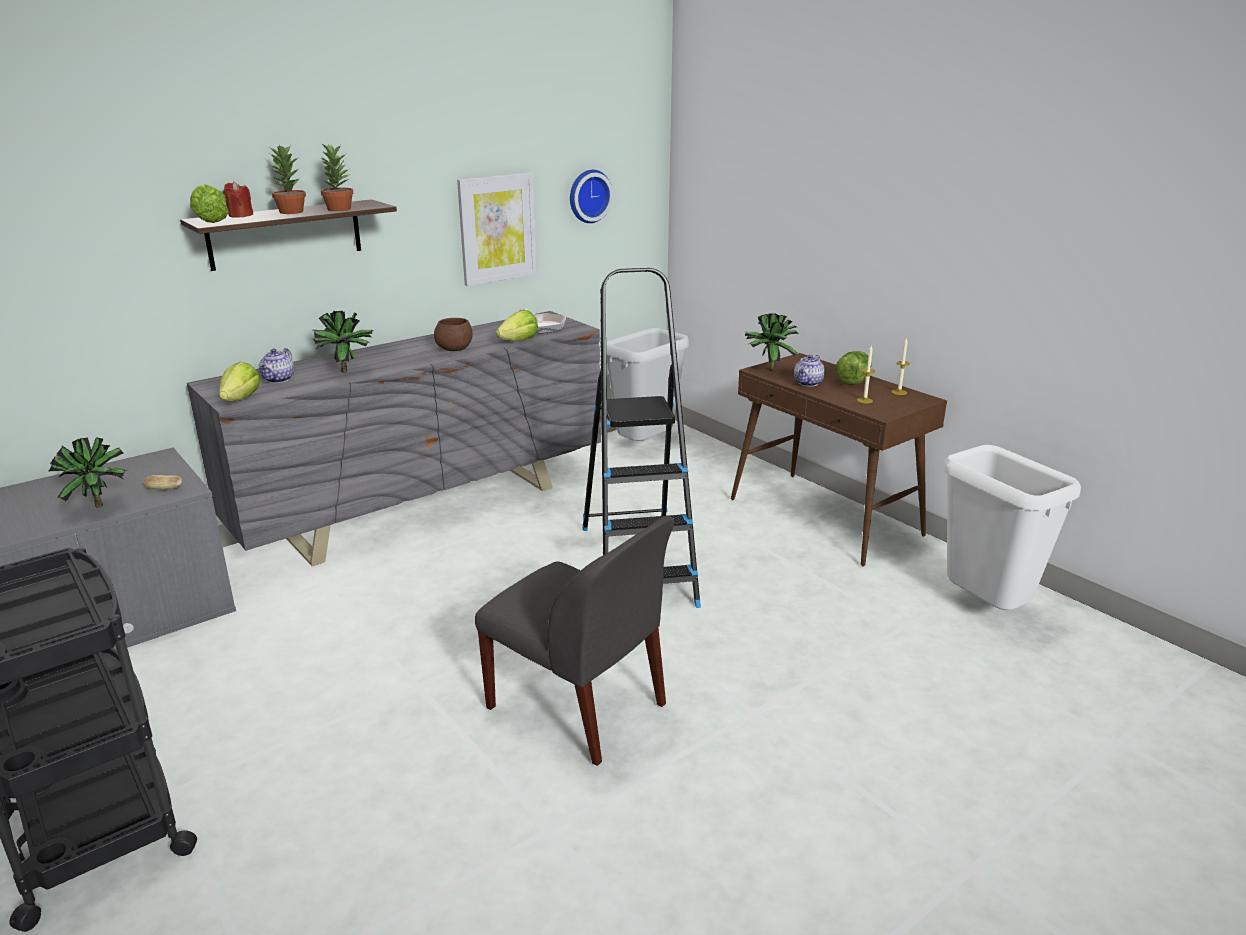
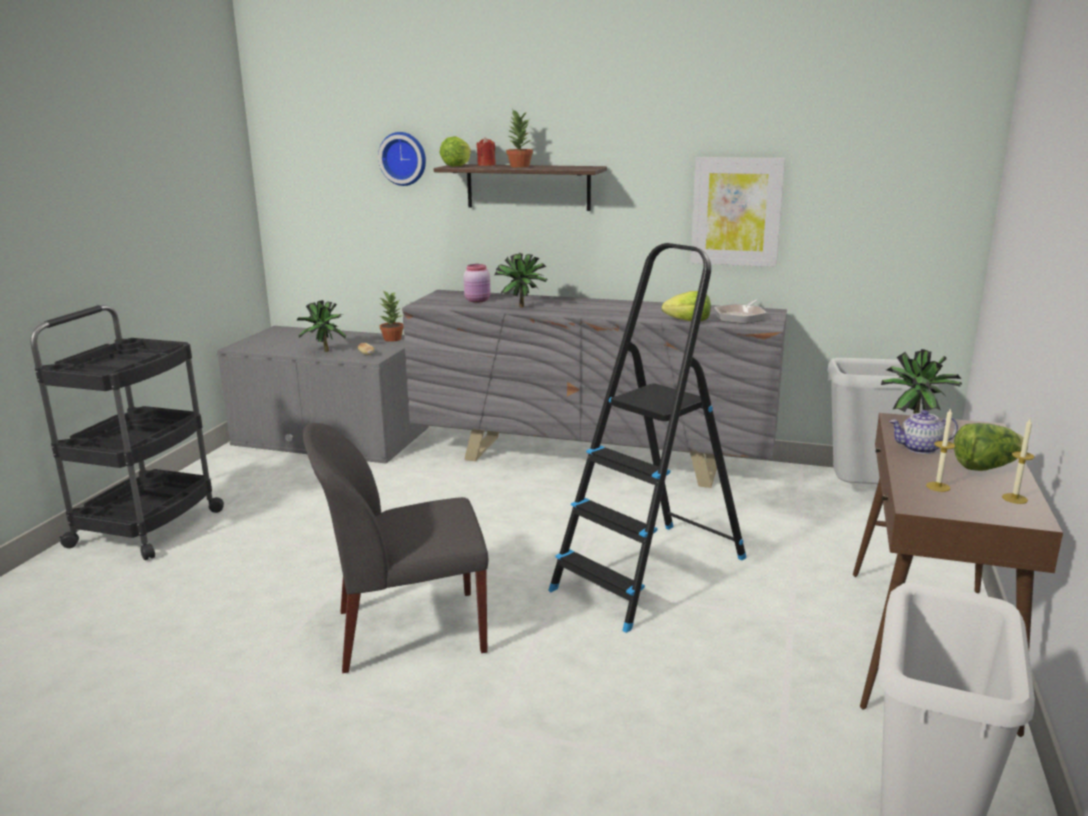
camera: 55 degrees right, 5 degrees down
(241, 399) = (430, 304): lettuce -> none
(279, 379) = (478, 300): teapot -> pink jar
(338, 209) = (552, 168): potted plant -> potted plant (392, 339)
(454, 349) = (626, 314): brown bowl -> none
(580, 708) = (406, 631): grey chair -> grey chair turned 75 degrees clockwise
(588, 196) = (862, 191): wall clock -> wall clock (404, 158)

